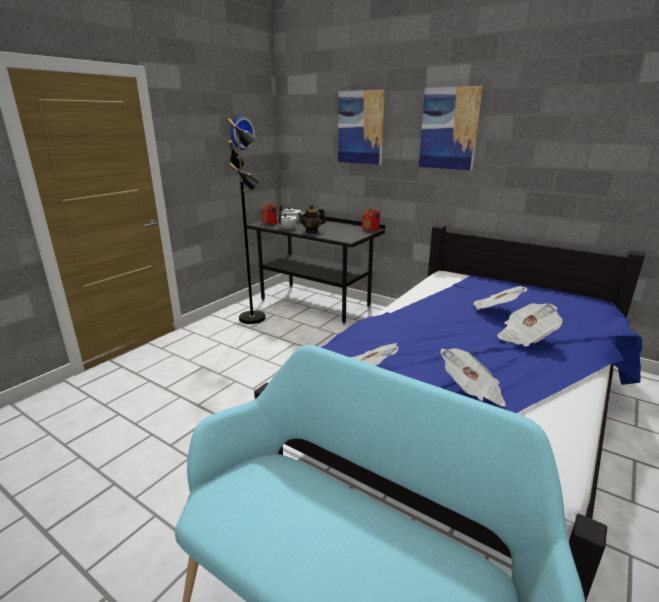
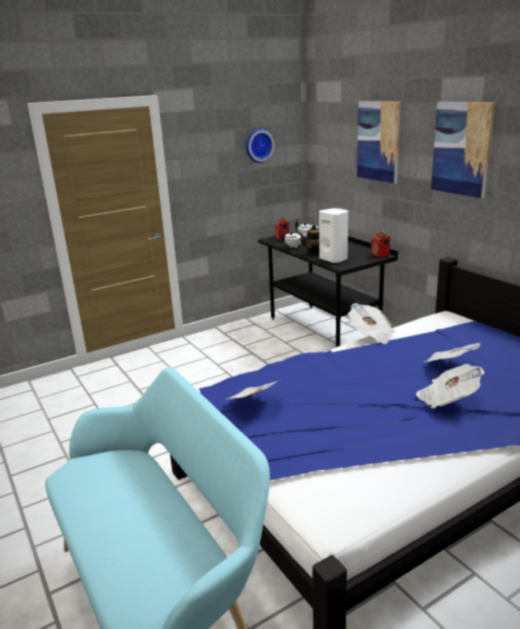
camera: 25 degrees right, 0 degrees up
(253, 318) = (251, 336): black floor lamp -> none
(335, 235) = (334, 259): none -> white speaker
(471, 391) = (331, 438): newspaper -> newspaper (371, 334)

